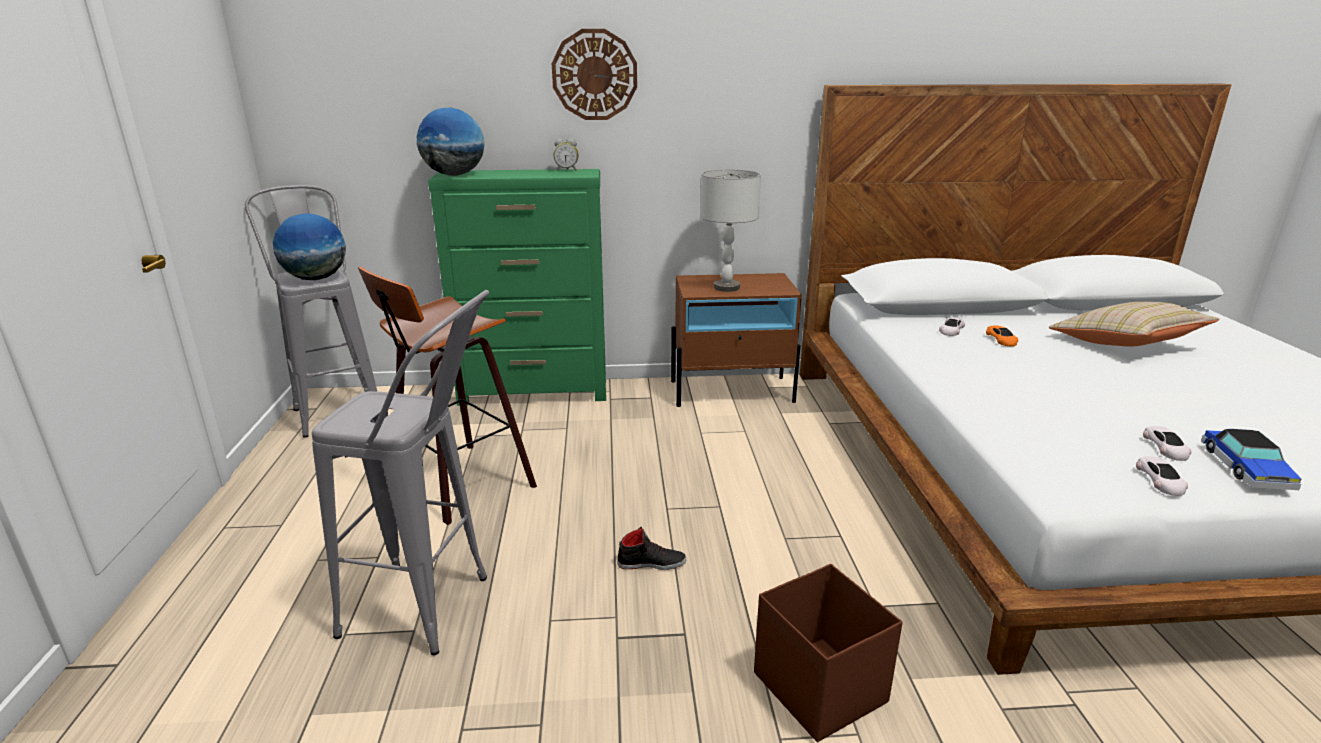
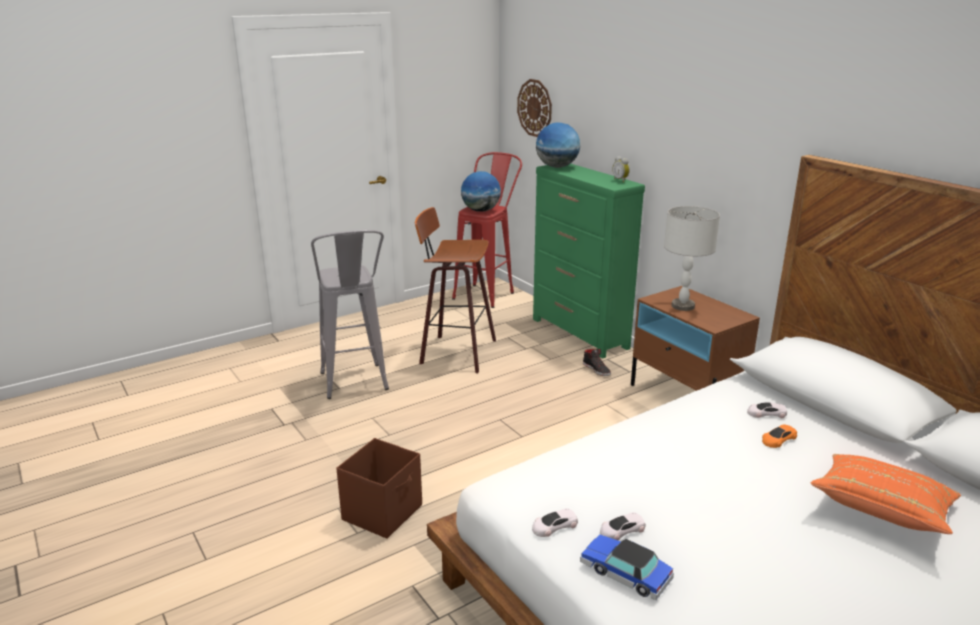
camera: 60 degrees right, 0 degrees up
(336, 408) = (488, 293): grey stool -> red stool
(594, 75) = (651, 114): wall clock -> wall clock (535, 108)
(651, 563) = (442, 430): black shoe -> black shoe (596, 369)
(1125, 344) = (881, 511): beige pillow -> orange pillow
(1245, 468) = (625, 573): toy car -> toy car turned 60 degrees clockwise

